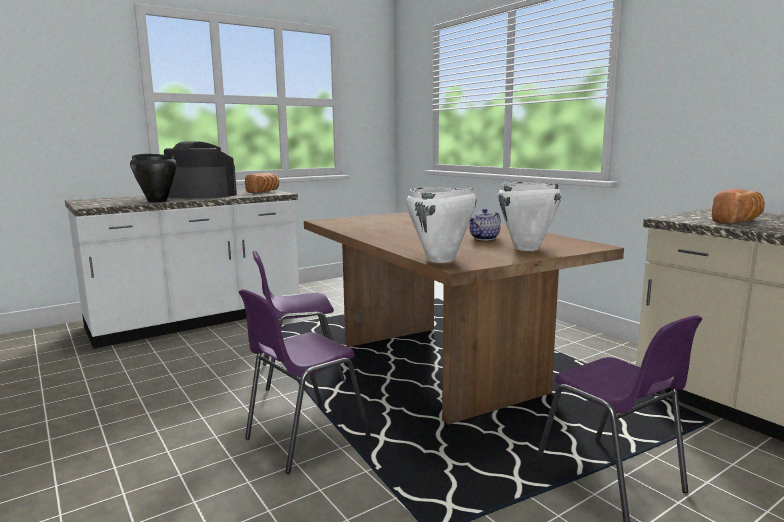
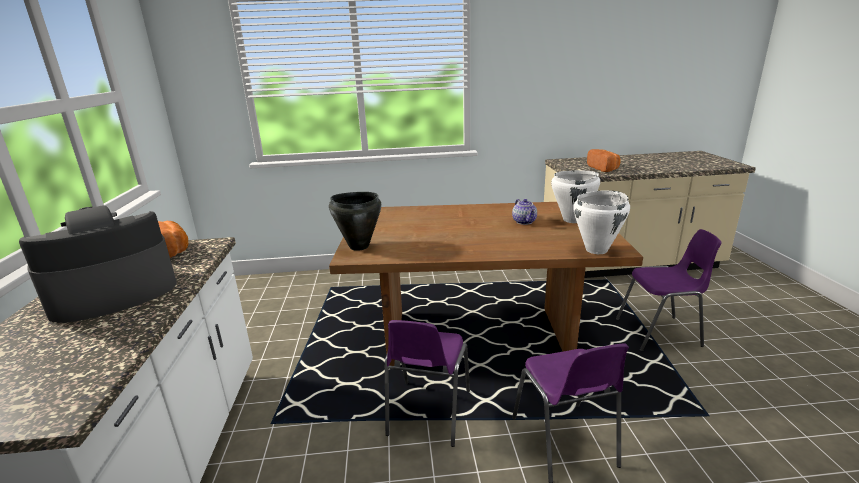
camera: 60 degrees left, 10 degrees up
(157, 201) = (124, 334): black cooking pot -> black cooking pot (358, 246)

